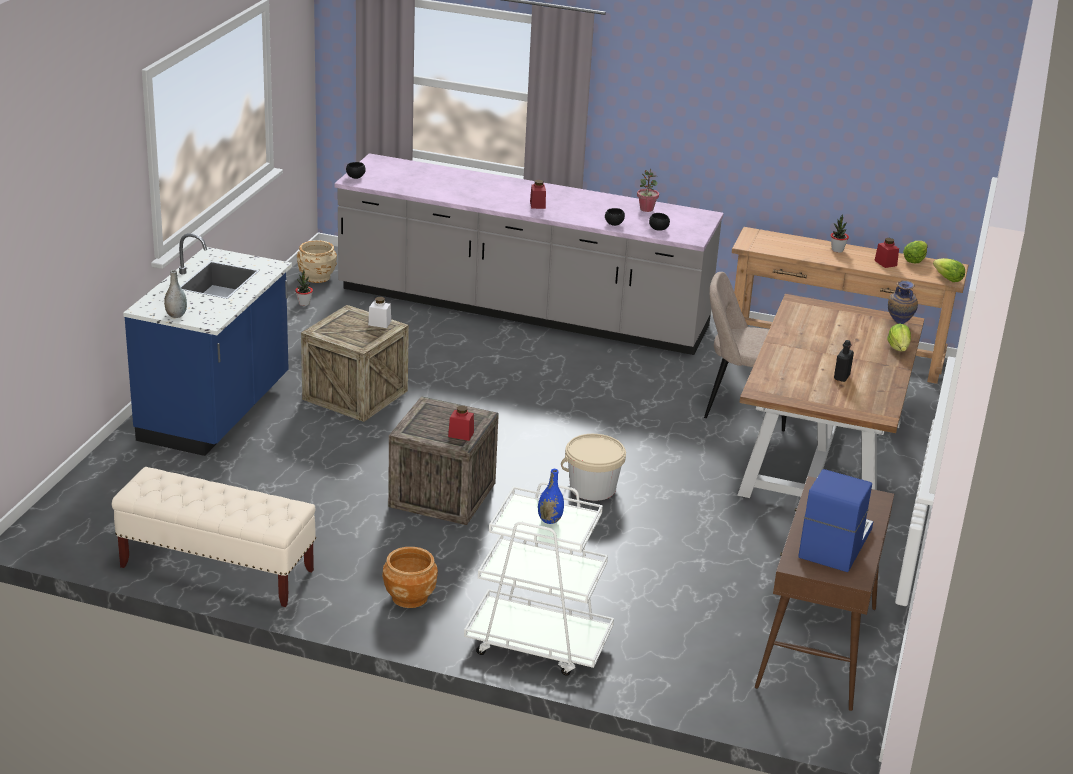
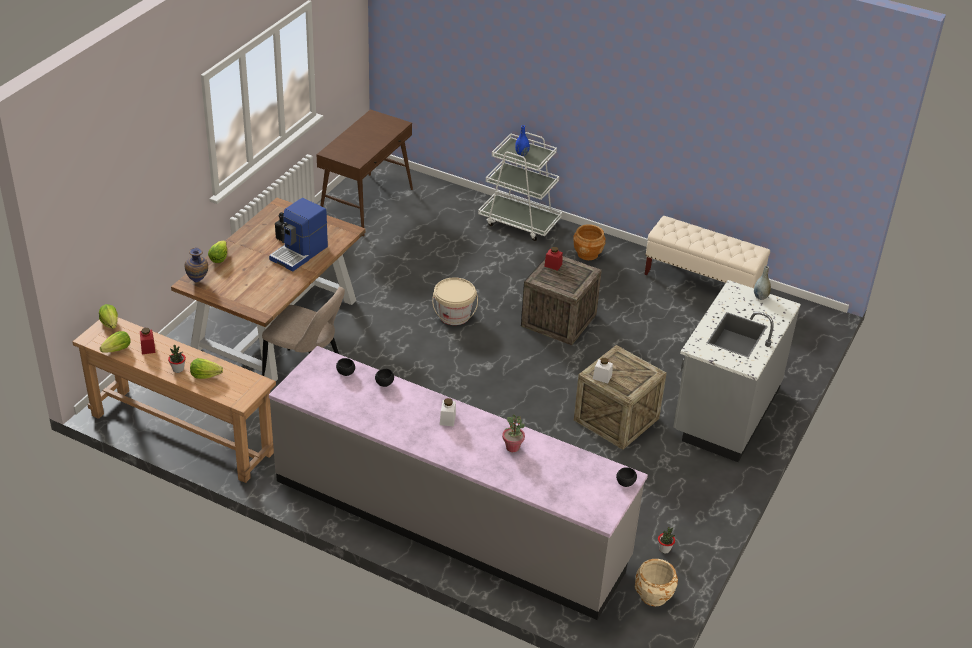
camera: 170 degrees left, 10 degrees up
(216, 412) = (725, 411): blue counter -> grey counter
(537, 205) = (447, 419): red jar -> white jar
(646, 209) = (342, 404): potted plant -> potted plant (512, 447)
(805, 247) = (205, 375): none -> lettuce
(833, 543) = (372, 132): coffee machine -> coffee machine (300, 253)

